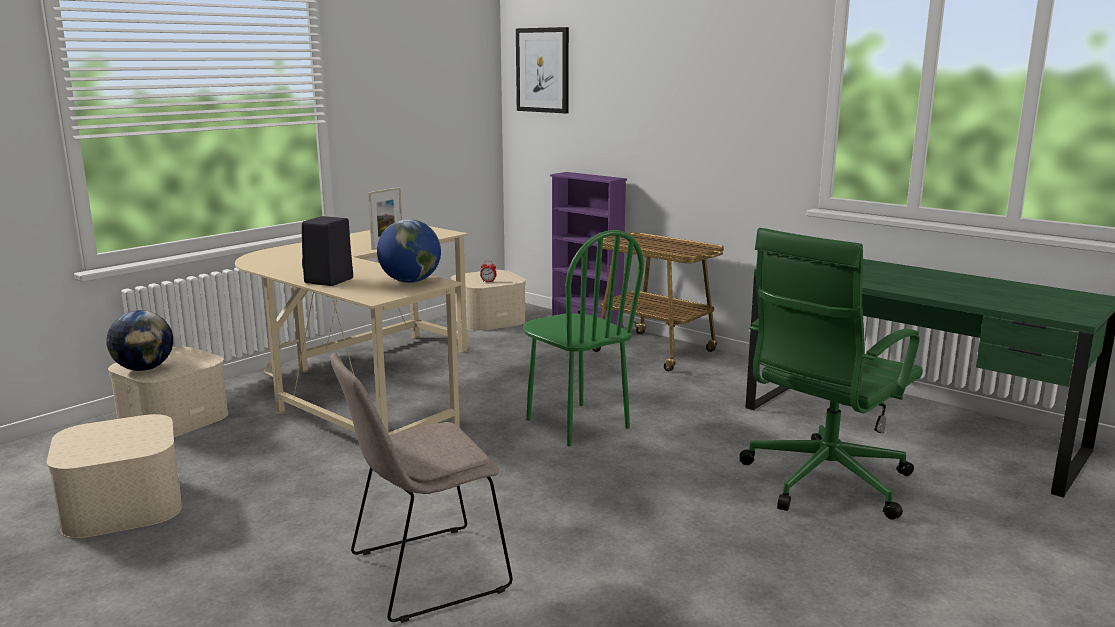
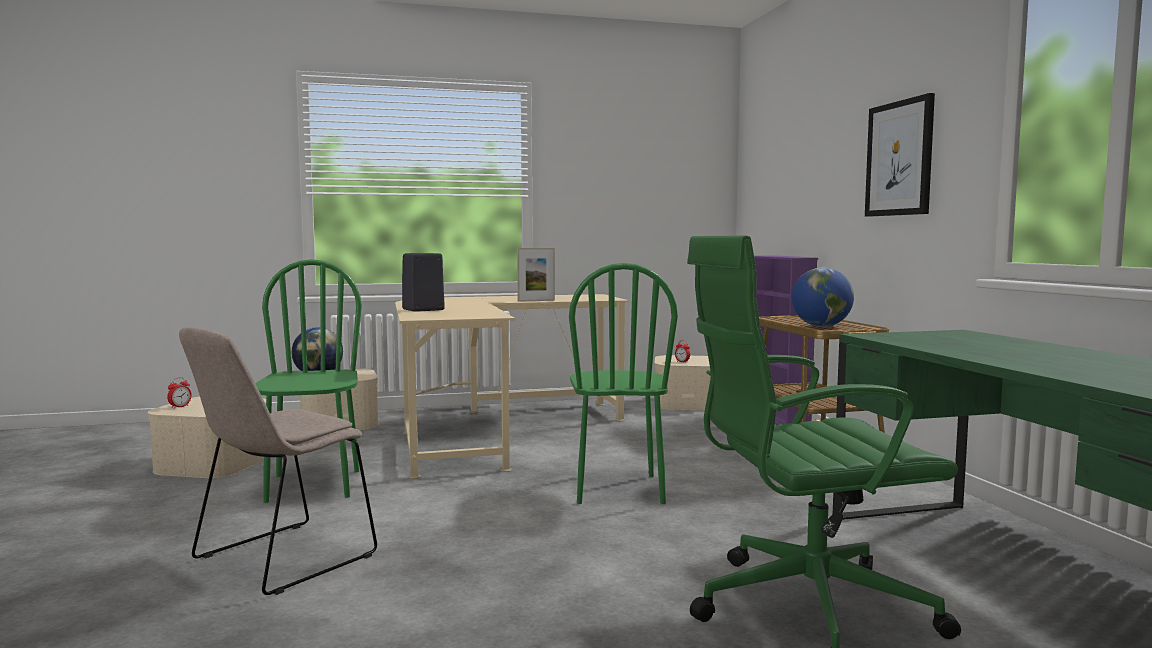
camera: 35 degrees right, 10 degrees down
(79, 450) = (180, 407): none -> alarm clock
(302, 497) = (313, 486): none -> green chair
(410, 281) = (476, 314): globe -> globe (821, 326)
(423, 574) = (280, 559): beige chair -> beige chair turned 60 degrees counterclockwise
(543, 70) = (763, 154): picture -> picture (899, 158)

